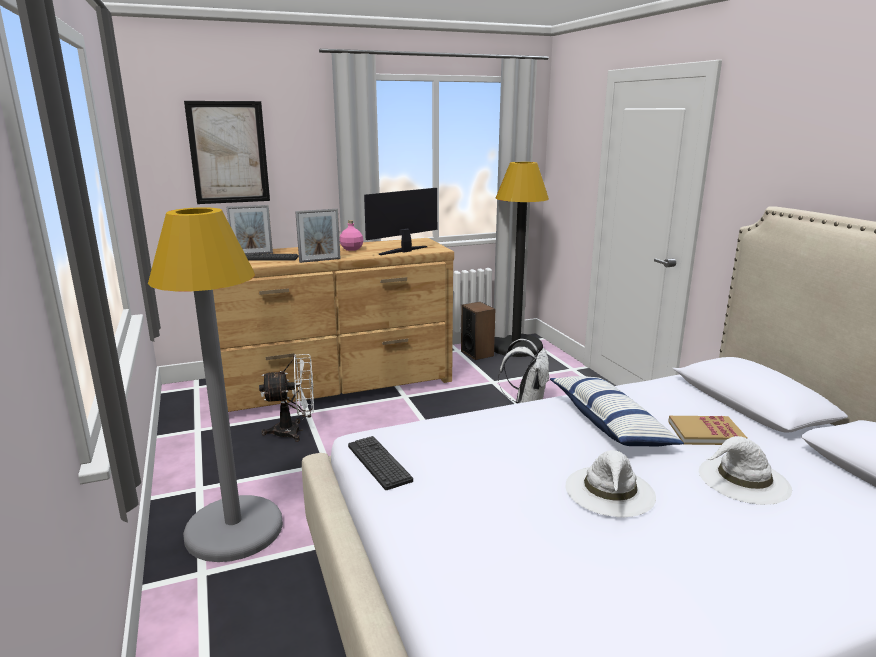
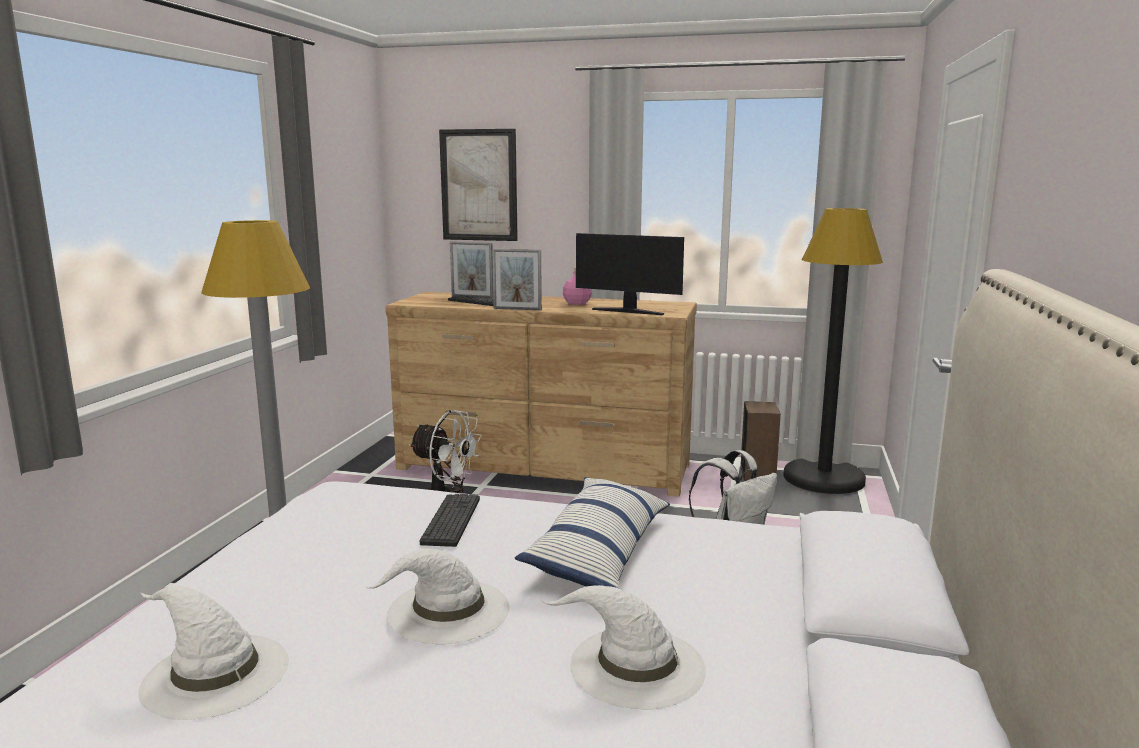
camera: 35 degrees right, 5 degrees down
(379, 463) = (303, 509): keyboard -> keyboard (451, 520)
(404, 251) = (628, 311): monitor -> monitor turned 150 degrees counterclockwise
(565, 595) = (213, 674): none -> white hat
(705, 433) = (704, 601): book -> none

